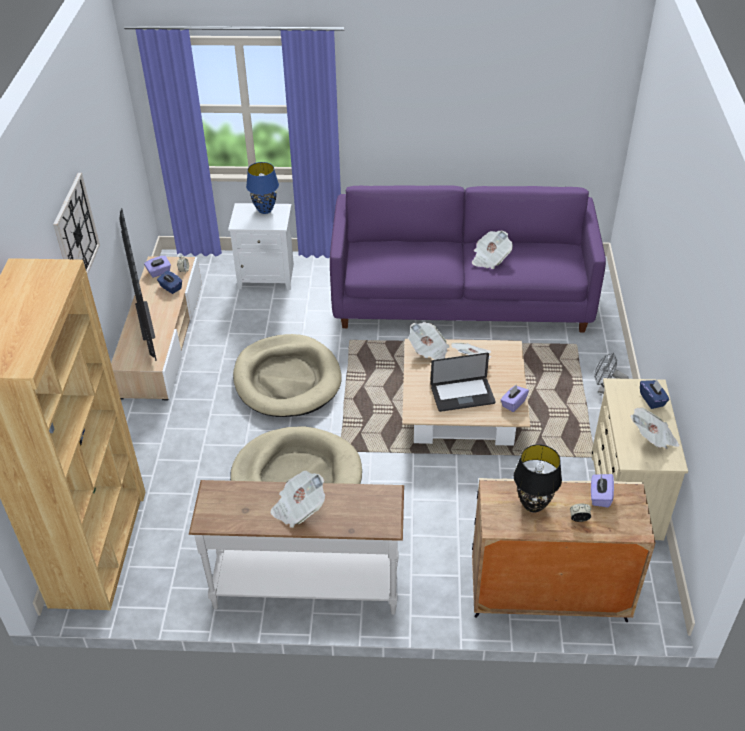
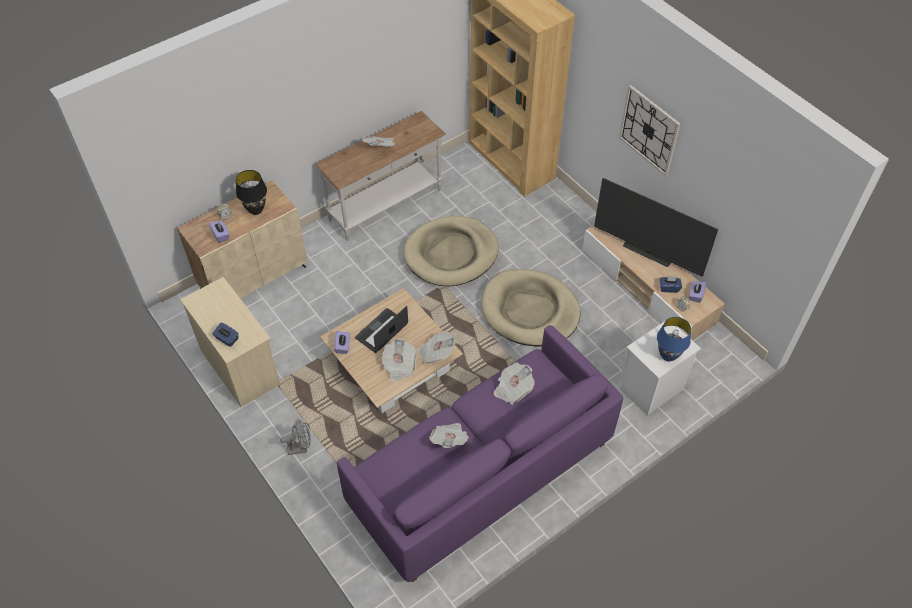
camera: 140 degrees right, 10 degrees up
(652, 438) = (212, 309): newspaper -> newspaper (512, 389)

